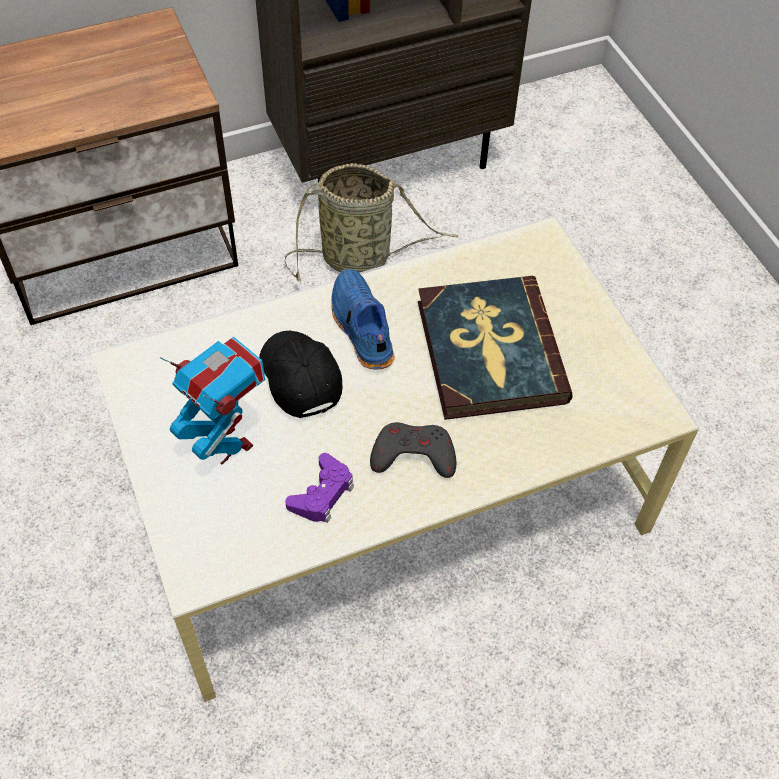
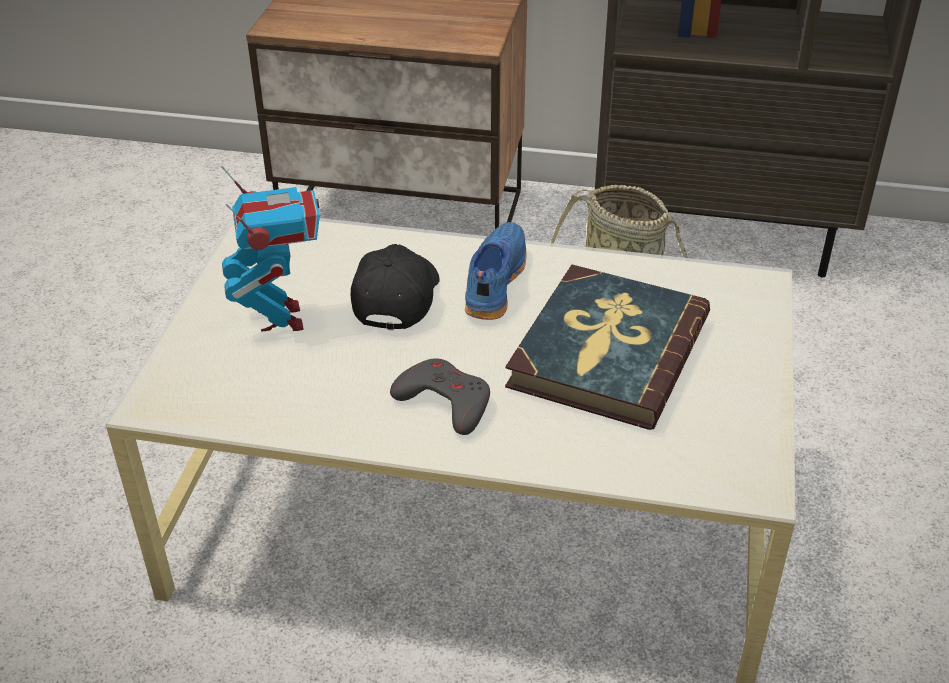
camera: 35 degrees right, 15 degrees down
(322, 494) = (326, 393): purple game controller -> none

